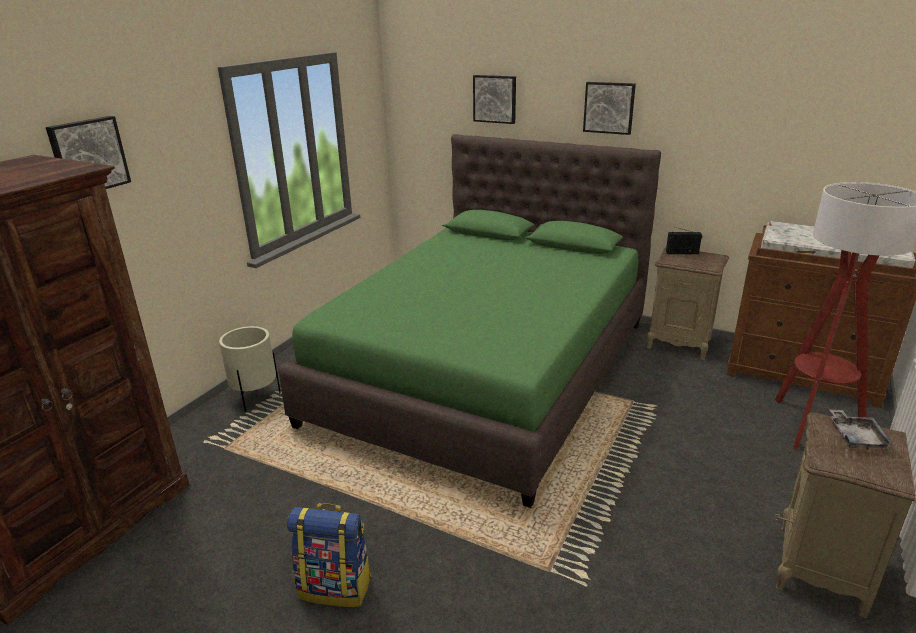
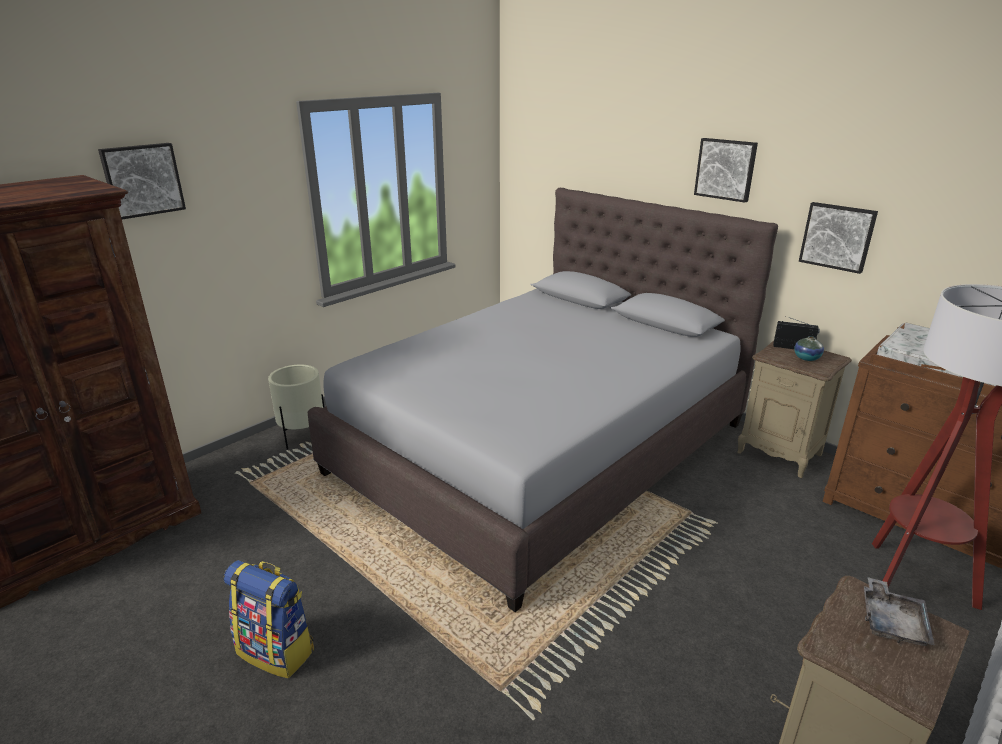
camera: 15 degrees right, 0 degrees up
(487, 370) = (543, 448): green bed -> grey bed
(495, 99) = (605, 152): picture -> picture (837, 236)
(697, 260) = (806, 358): none -> vase

